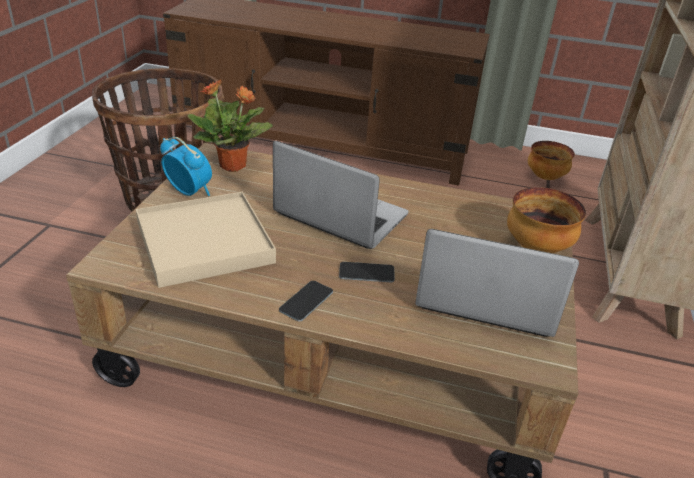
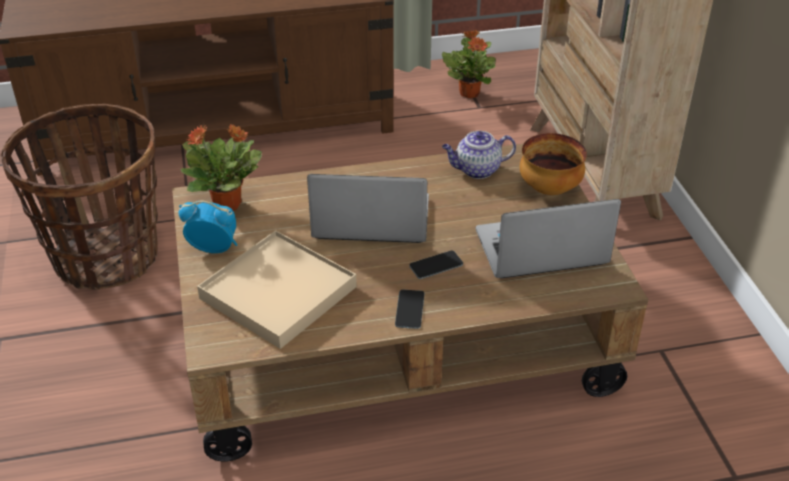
camera: 25 degrees left, 5 degrees up
(474, 210) = (476, 170): none -> teapot
(546, 177) = (469, 93): bowl -> potted plant

